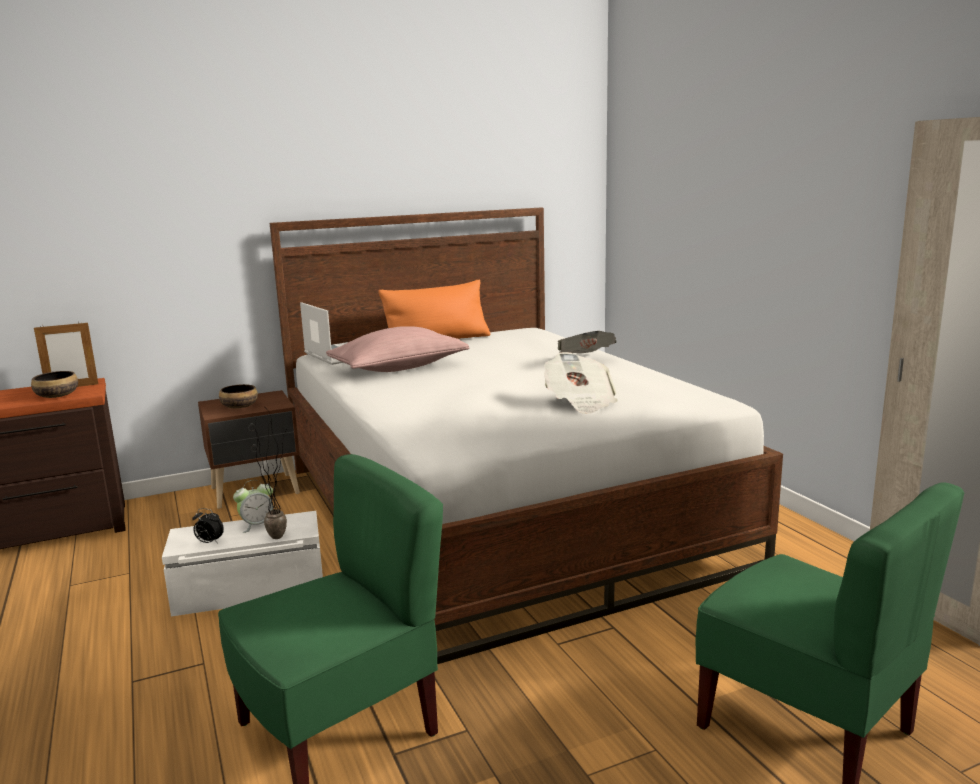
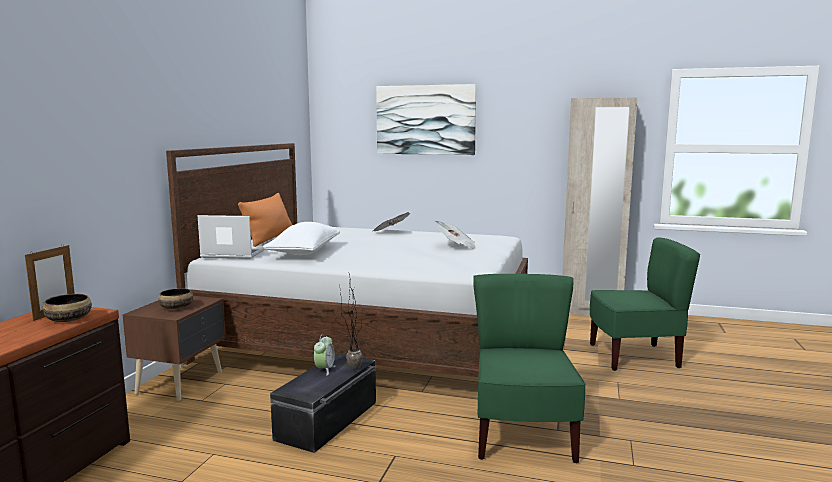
camera: 50 degrees left, 5 degrees down
(209, 542) = (321, 386): alarm clock -> none
(250, 590) = (329, 420): white storage box -> black storage box
(399, 368) = (304, 252): pink pillow -> white pillow
(727, 170) = (425, 120): none -> picture

